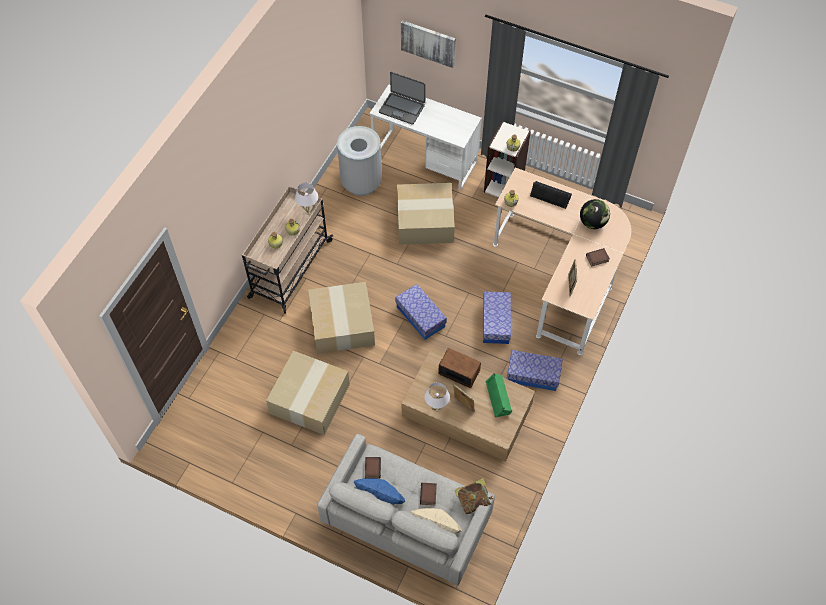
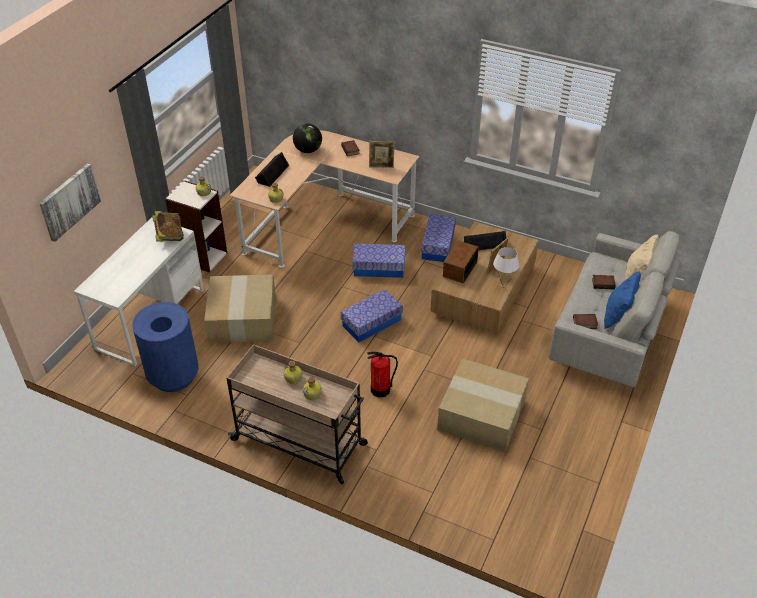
camera: 90 degrees left, 15 degrees down
(308, 212) = (266, 364): white table lamp -> none
(341, 324) = (380, 390): cardboard box -> fire extinguisher
(361, 182) = (173, 376): grey trash can -> blue trash can
(402, 108) = (119, 278): laptop -> none
(473, 500) = (601, 255): book -> book (169, 236)
(499, 397) = (484, 243): green speaker -> black speaker

